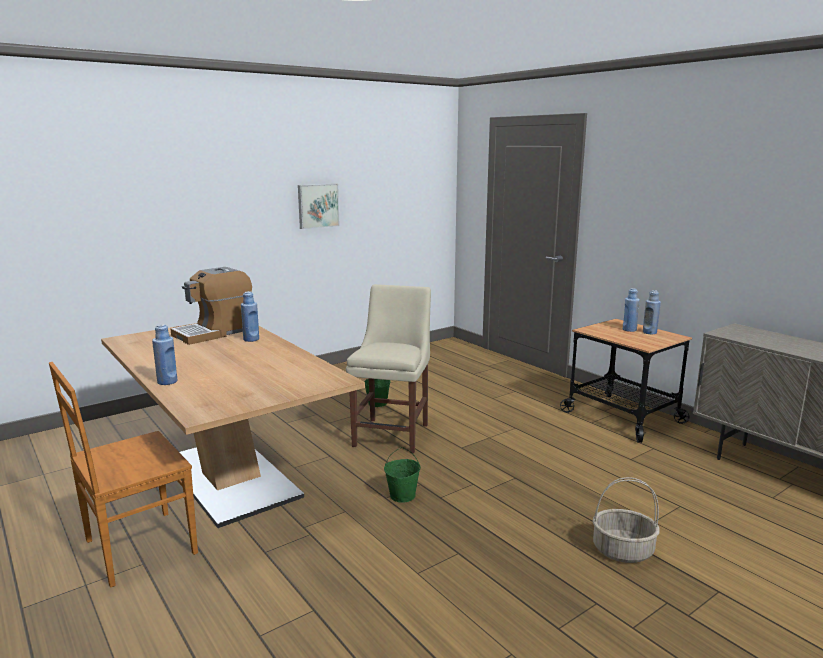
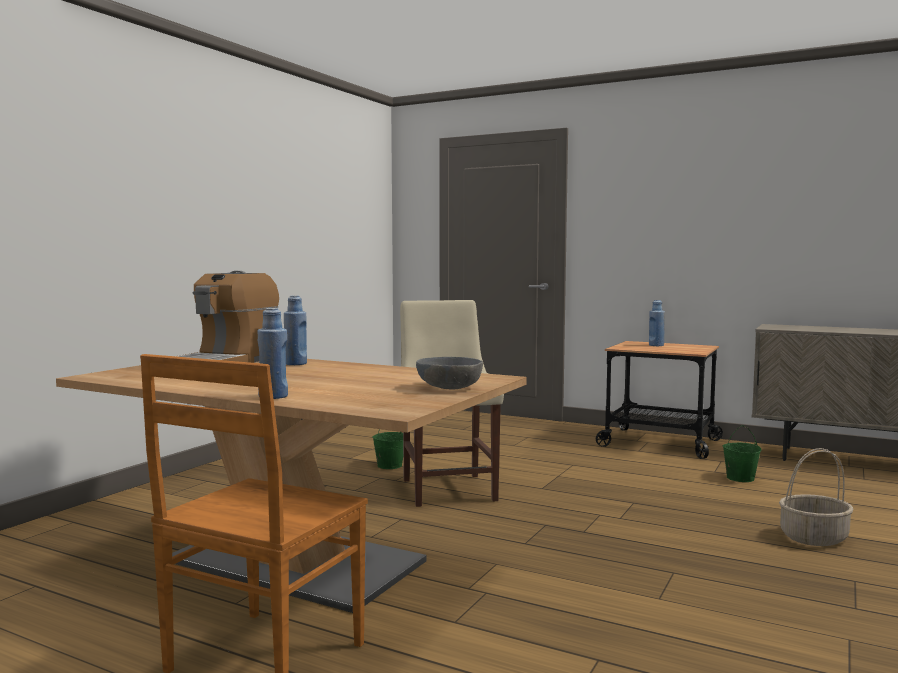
camera: 25 degrees left, 10 degrees down
(285, 389) = (450, 387): none -> grey bowl
(317, 205) = (265, 226): picture -> none
(403, 495) = (541, 537): green bucket -> green bucket (740, 478)
(649, 332) = (677, 345): blue bottle -> none

